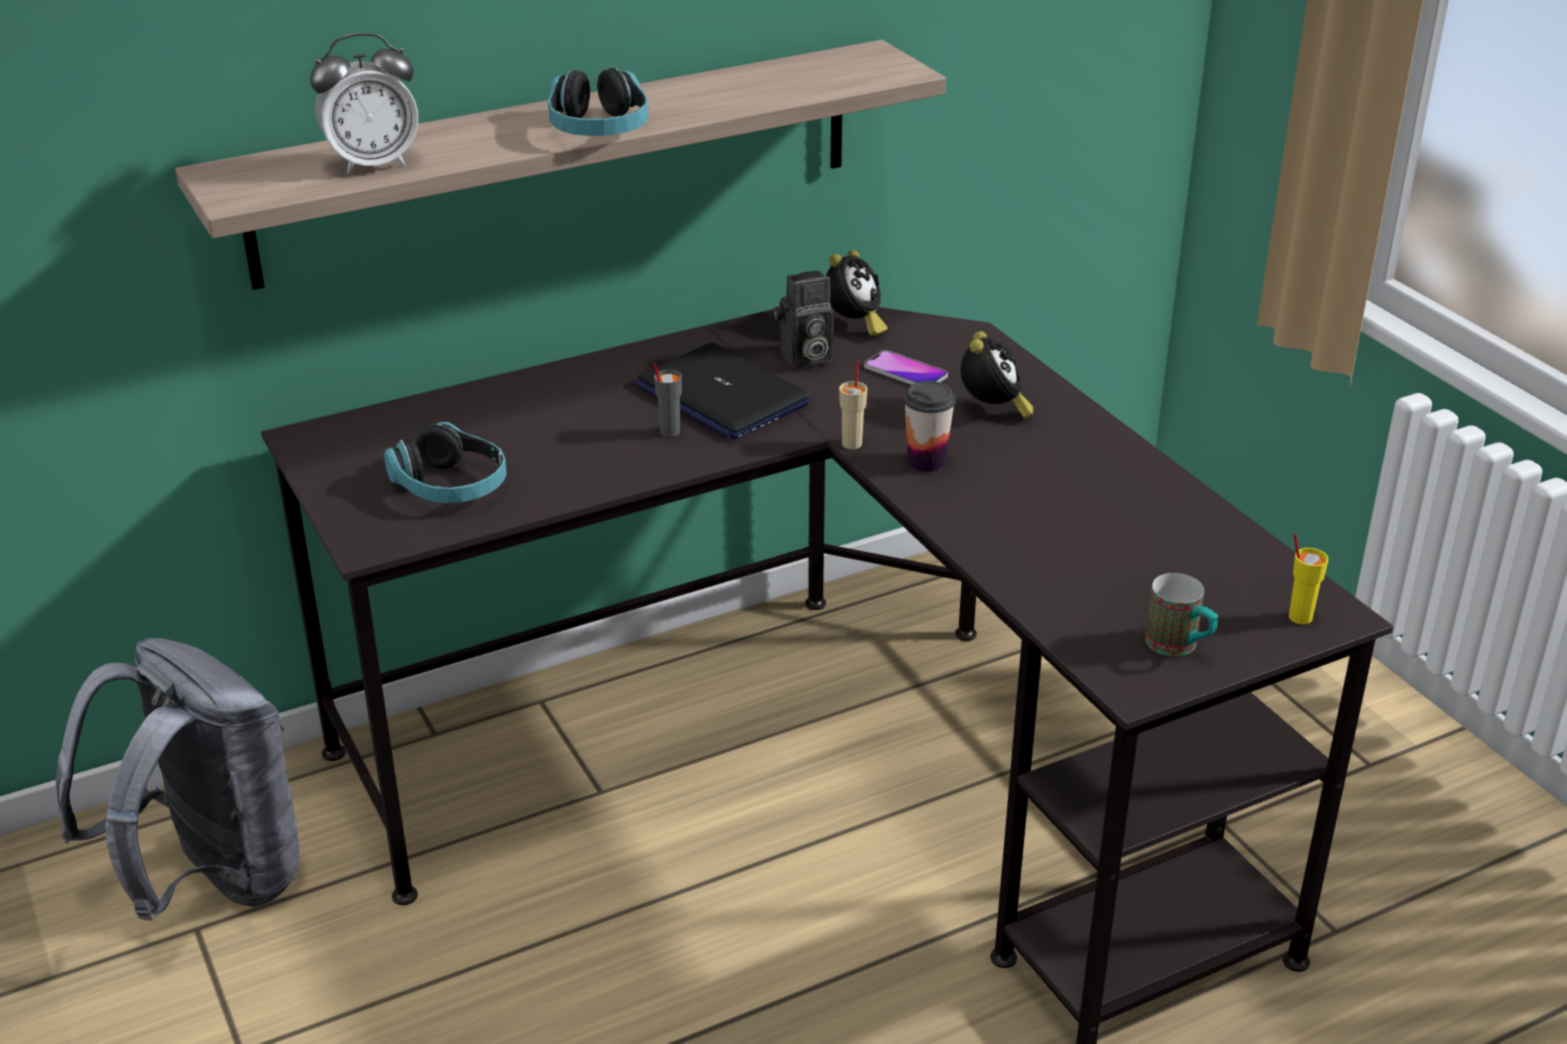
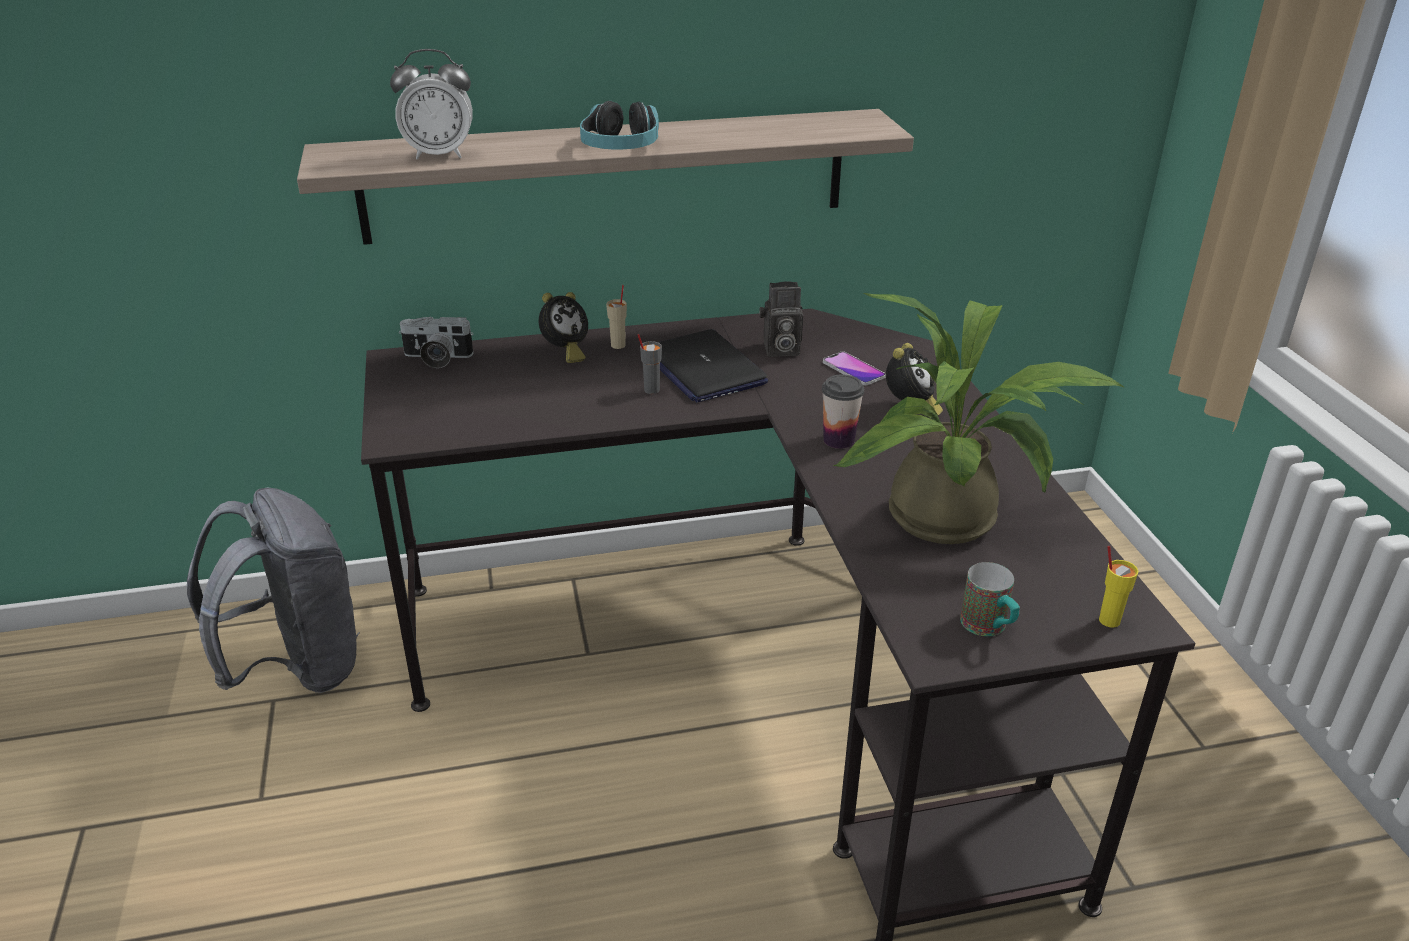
camera: 15 degrees right, 0 degrees up
(365, 429) = (436, 358): none -> camera
(450, 486) = (472, 407): headphones -> none
(852, 443) = (786, 418): beige cup -> beige cup (618, 345)
(853, 325) = (829, 331): alarm clock -> alarm clock (565, 353)
(1098, 536) = (955, 521): none -> potted plant

